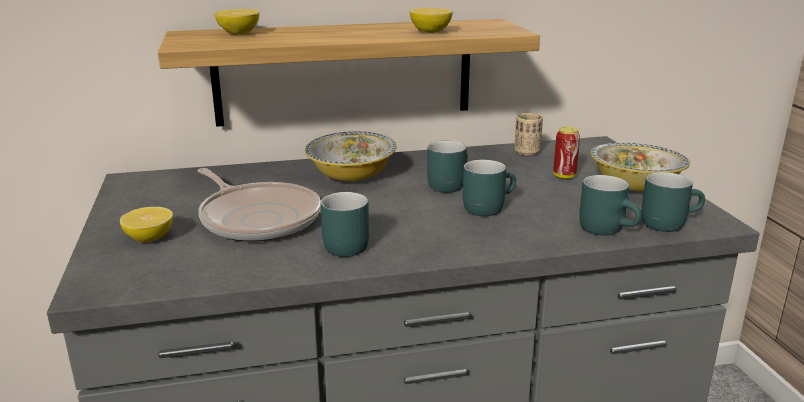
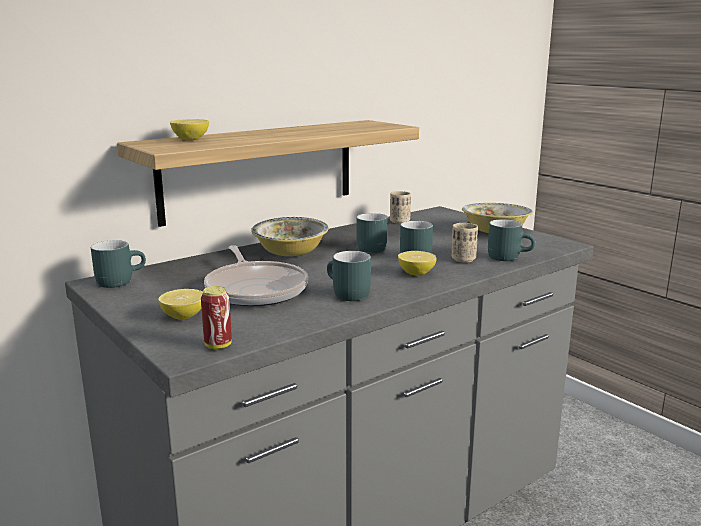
camera: 25 degrees left, 5 degrees down
(258, 218) = (256, 289): frying pan -> frying pan turned 45 degrees clockwise
(430, 31) = (340, 129): lemon -> lemon (416, 273)
(542, 221) = (463, 259): none -> beige cup
(564, 176) = (443, 232): can -> can (218, 345)
(667, 222) = (538, 248): turquoise mug -> turquoise mug (119, 281)

